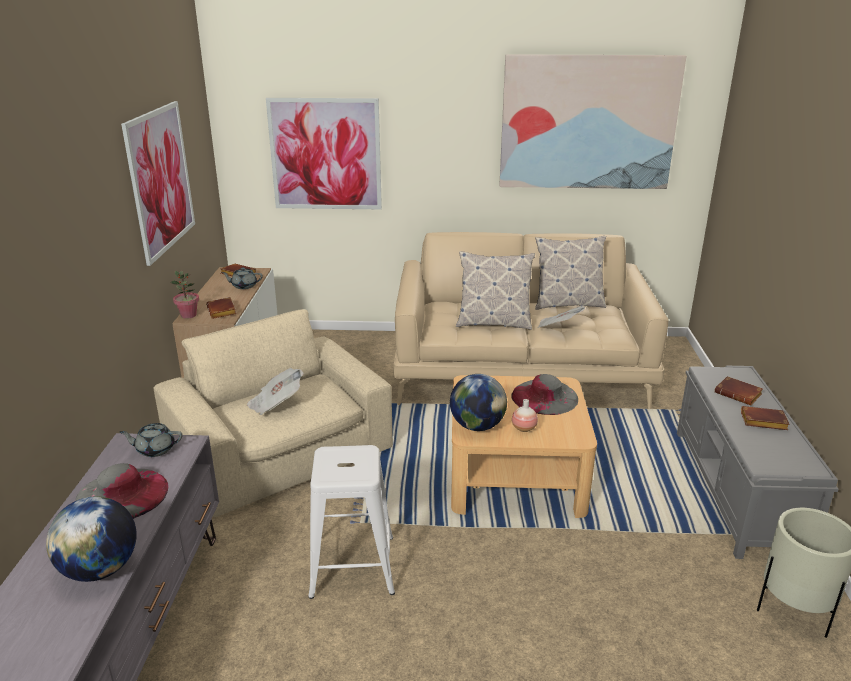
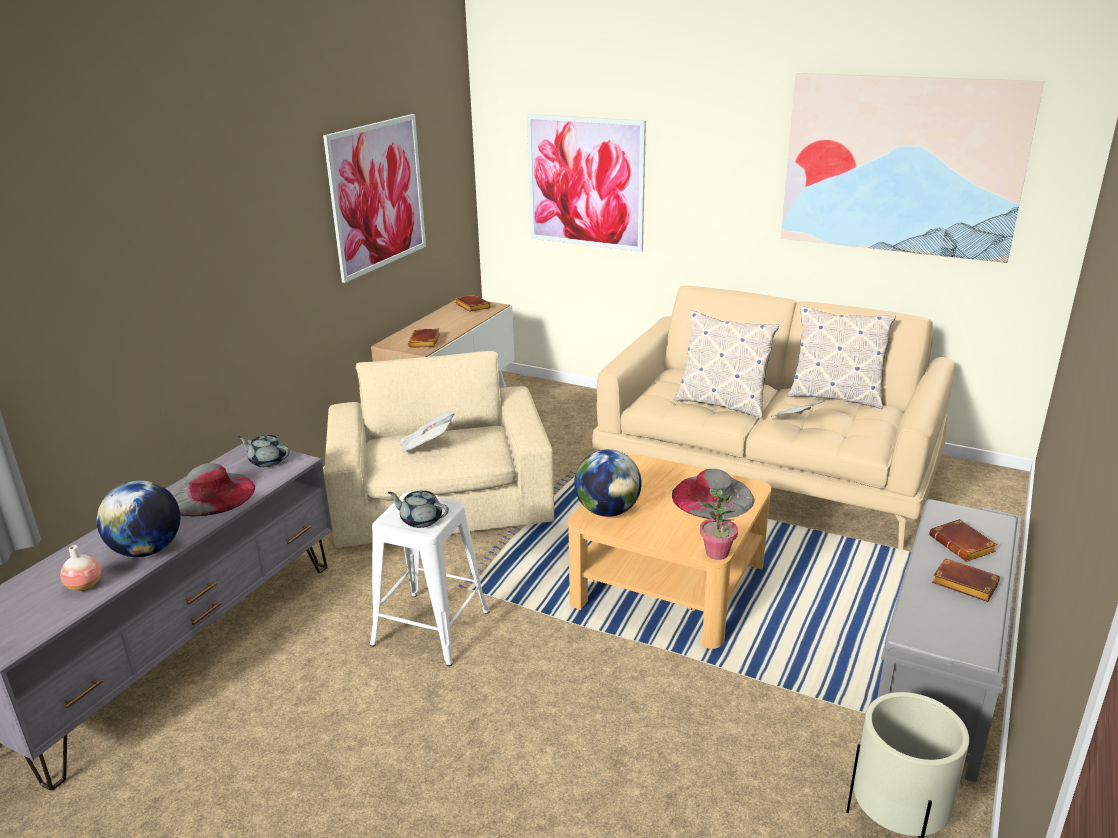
camera: 25 degrees right, 0 degrees up
(188, 315) = (391, 341): potted plant -> potted plant (717, 553)
(244, 286) = (467, 319): grey teapot -> grey teapot (420, 520)
(524, 428) = (657, 525): vase -> vase (84, 586)

